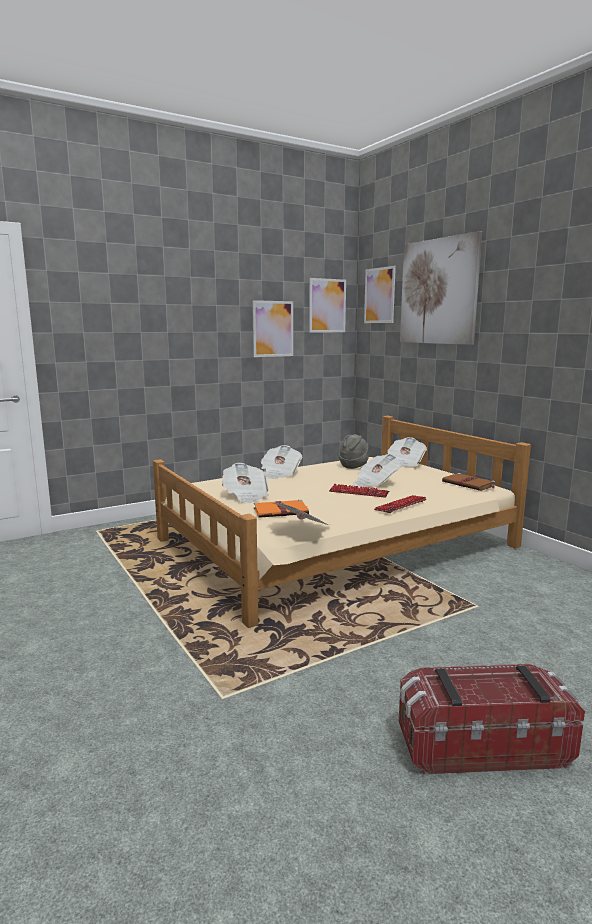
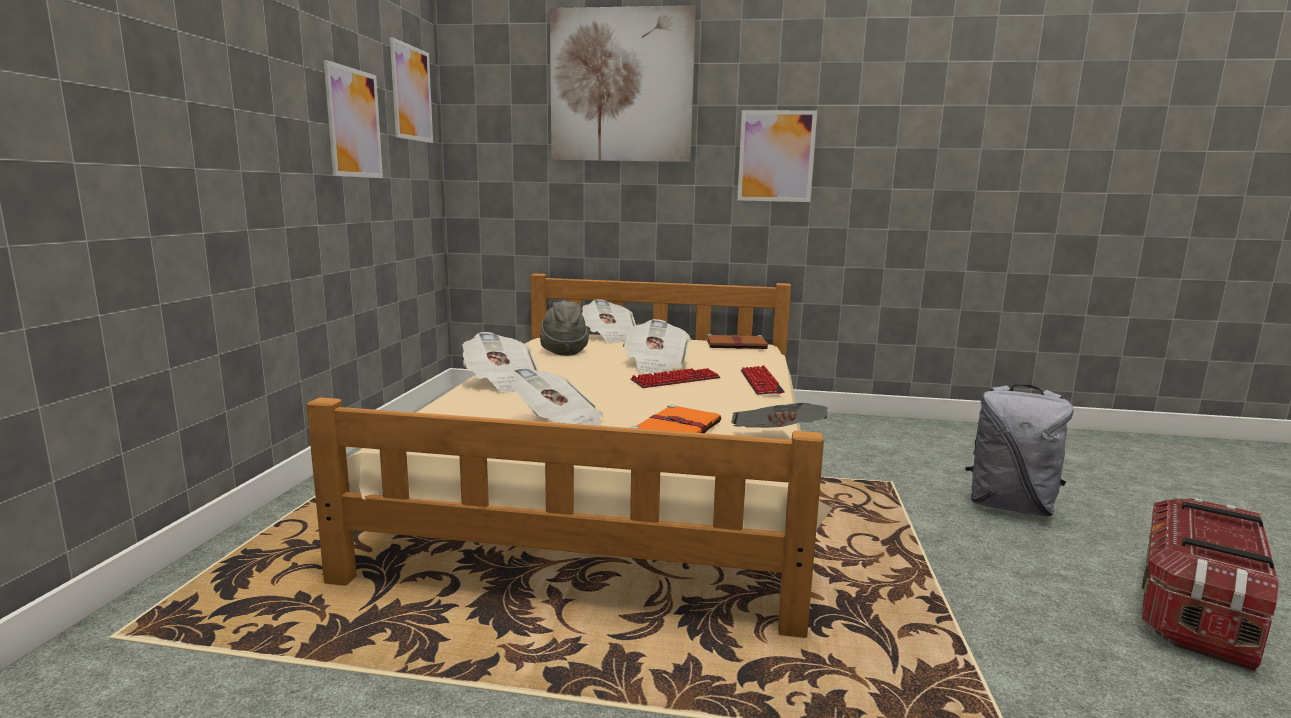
camera: 50 degrees left, 0 degrees up
(379, 295) = (496, 86): picture -> picture (776, 156)
(528, 652) = (1009, 506): none -> grey backpack

